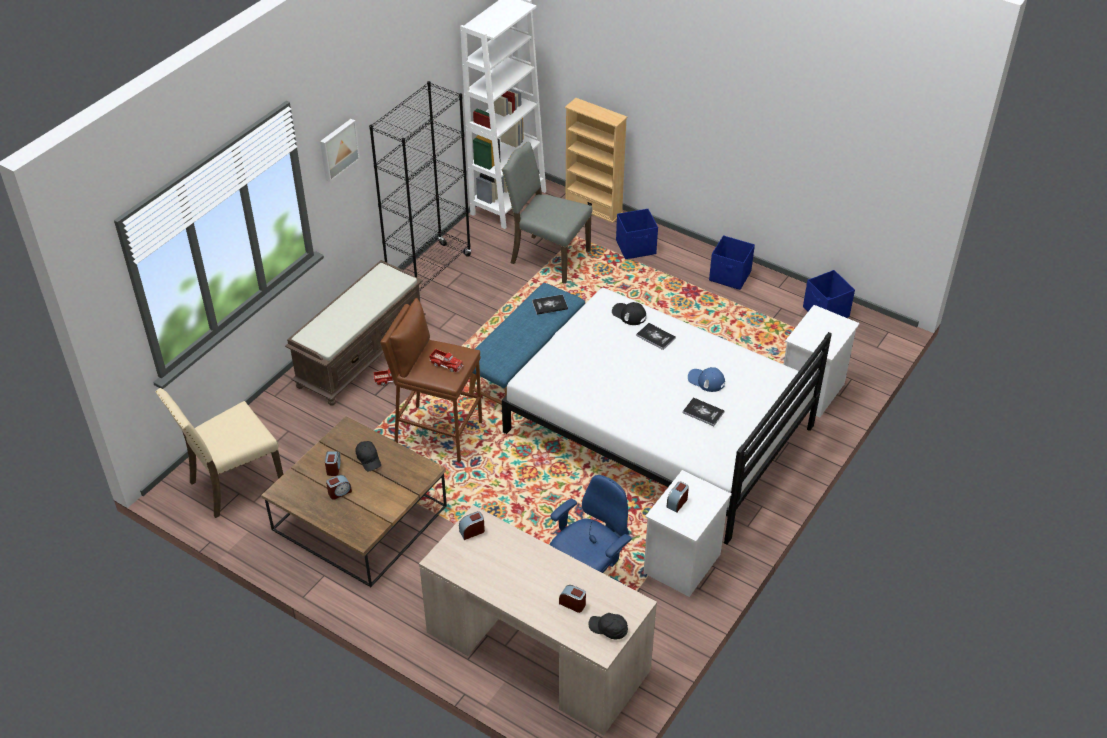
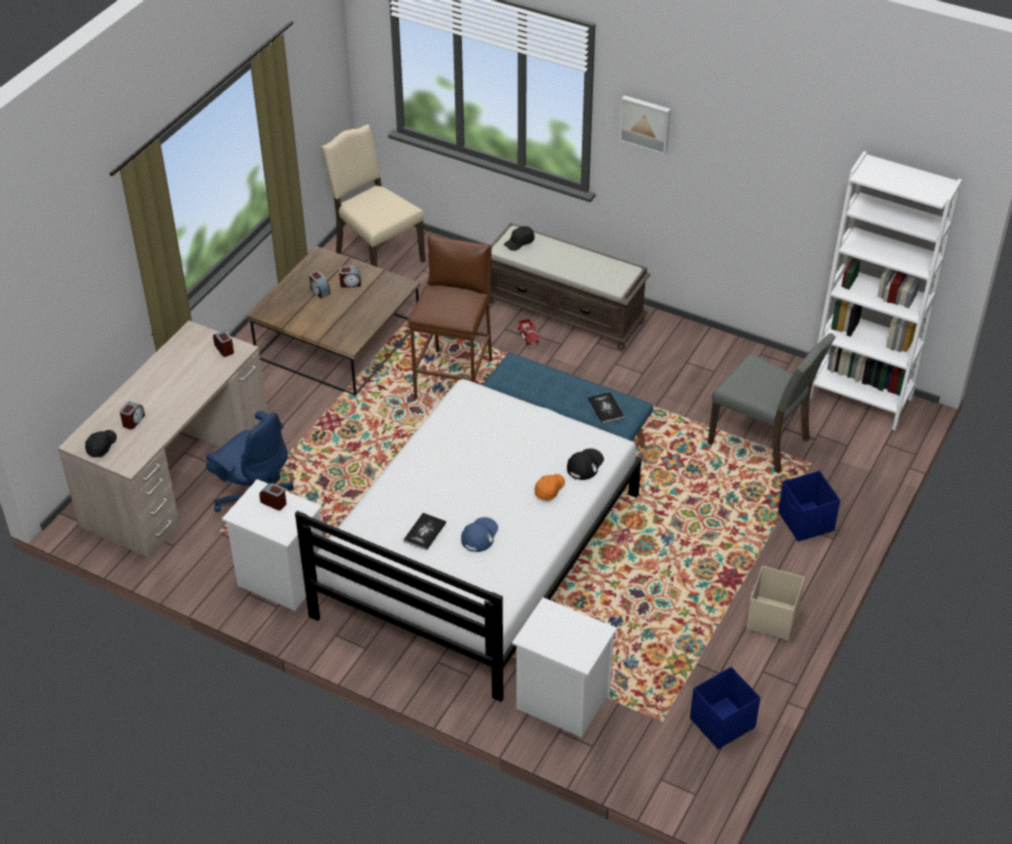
camera: 85 degrees right, 0 degrees up
(368, 459) = (362, 304): black cap -> black cap (520, 242)
(429, 272) = (707, 346): black bookcase -> none
(446, 364) = (445, 307): toy truck -> none
(547, 257) = (762, 441): grey chair -> grey chair turned 105 degrees clockwise
(593, 208) = (875, 477): beige bookcase -> none
(655, 337) = (549, 489): book -> orange cap
(730, 276) = (772, 619): blue storage box -> beige storage box

